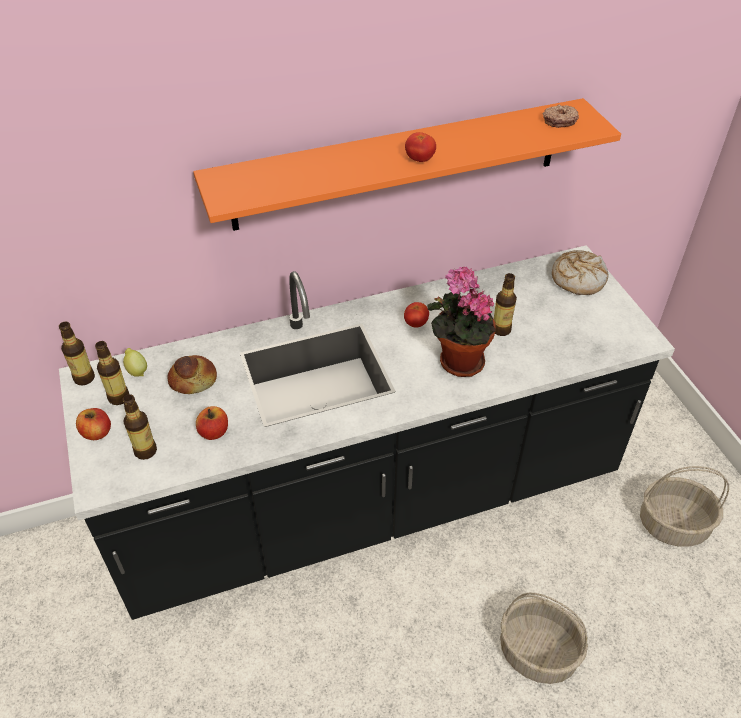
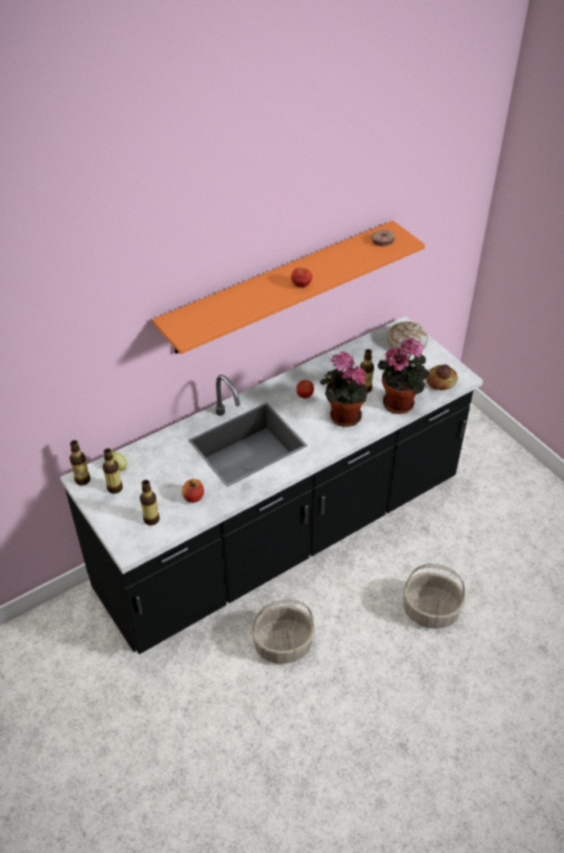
camera: 15 degrees left, 0 degrees up
(97, 433) = (111, 514): apple -> none
(193, 379) = (162, 465): bread -> bread (440, 381)
(546, 358) = (401, 402): none -> potted plant
(673, 524) = (501, 505): basket -> basket (283, 644)

